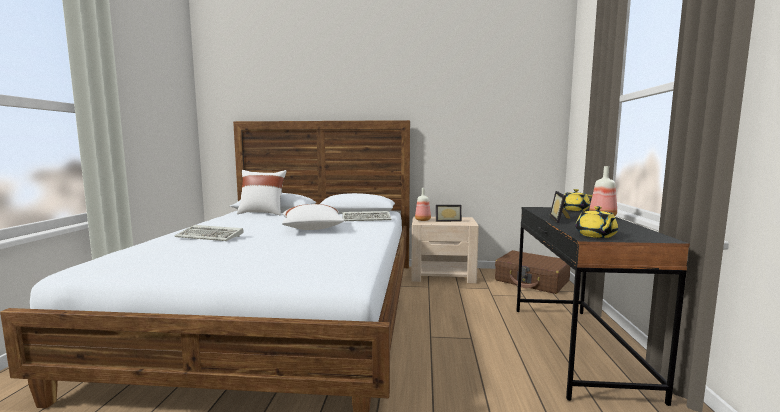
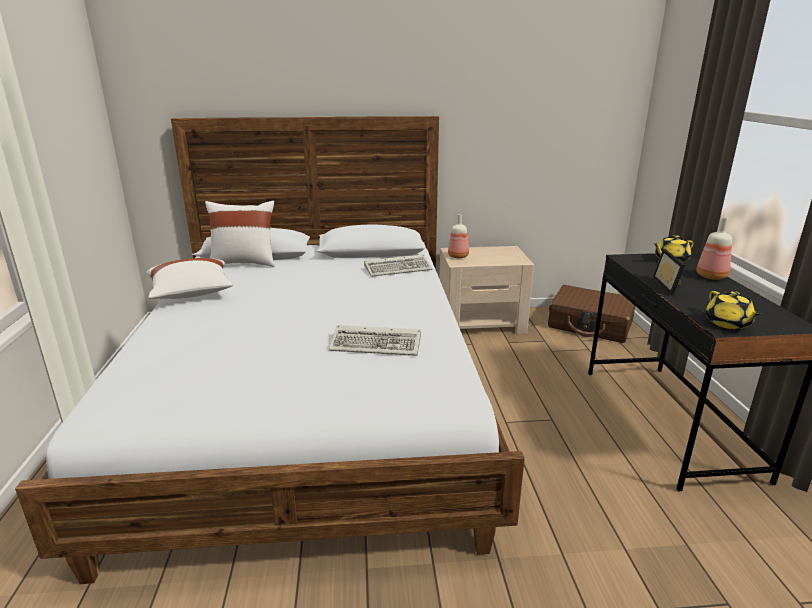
camera: 10 degrees left, 15 degrees up
(211, 236) = (222, 328): keyboard -> keyboard (378, 344)
(312, 229) = (343, 298): white pillow -> white pillow (191, 293)
(448, 220) = (490, 256): picture frame -> none

